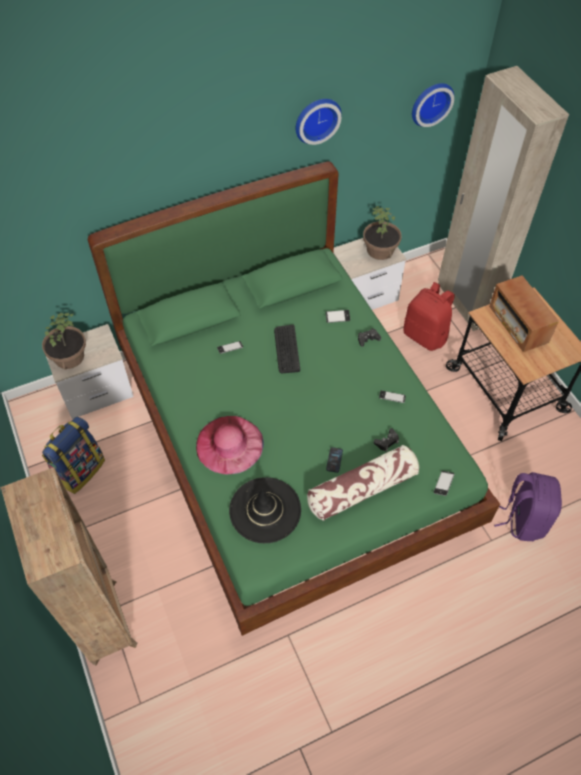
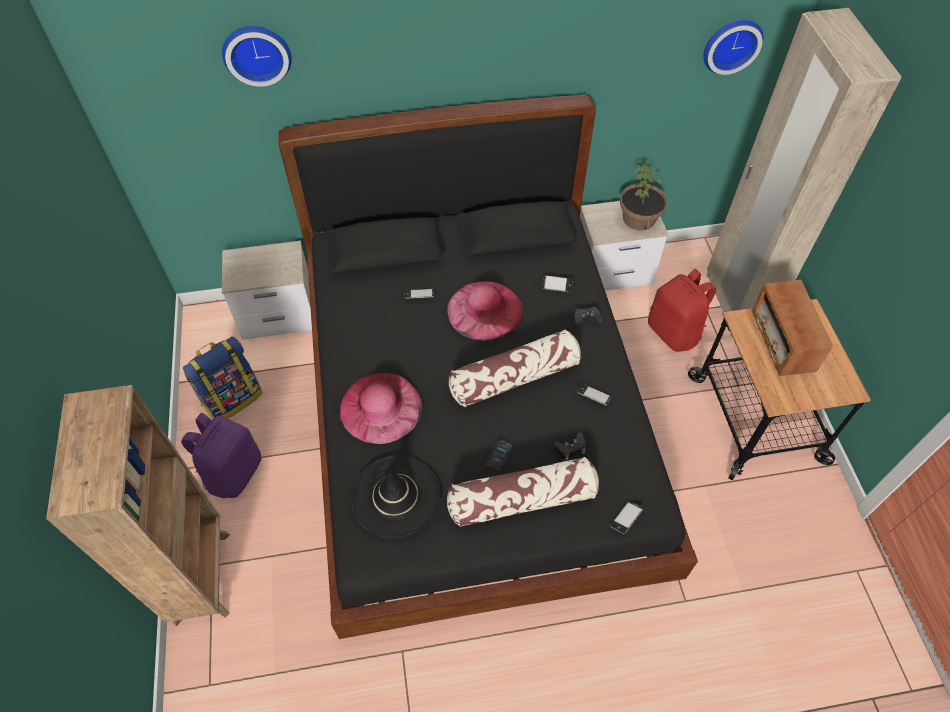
camera: 15 degrees right, 0 degrees up
(68, 357) = (246, 268): potted plant -> none
(286, 349) = (485, 310): keyboard -> pink hat
(291, 443) = (476, 423): green bed -> black bed
(316, 119) = (577, 37): wall clock -> wall clock (257, 52)
(327, 397) = (515, 377): none -> pillow
(522, 518) = (733, 584): purple backpack -> purple backpack (233, 472)

